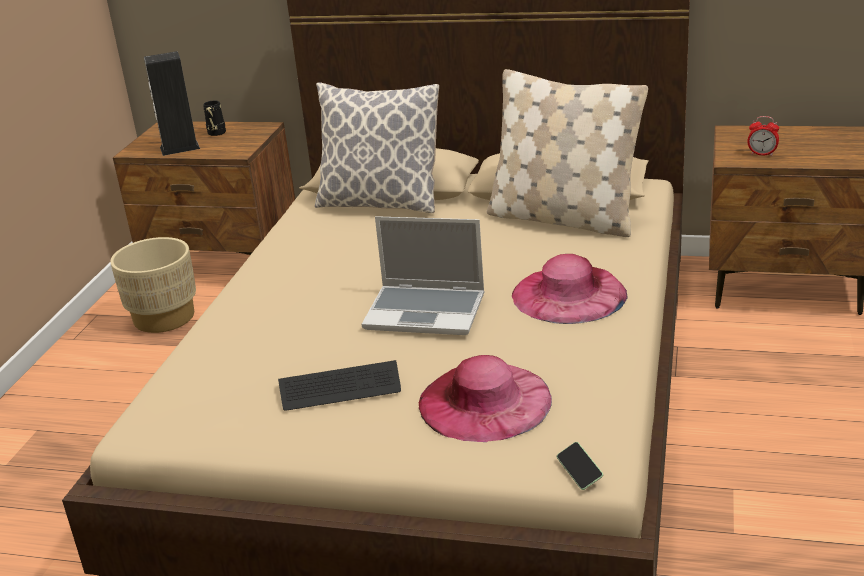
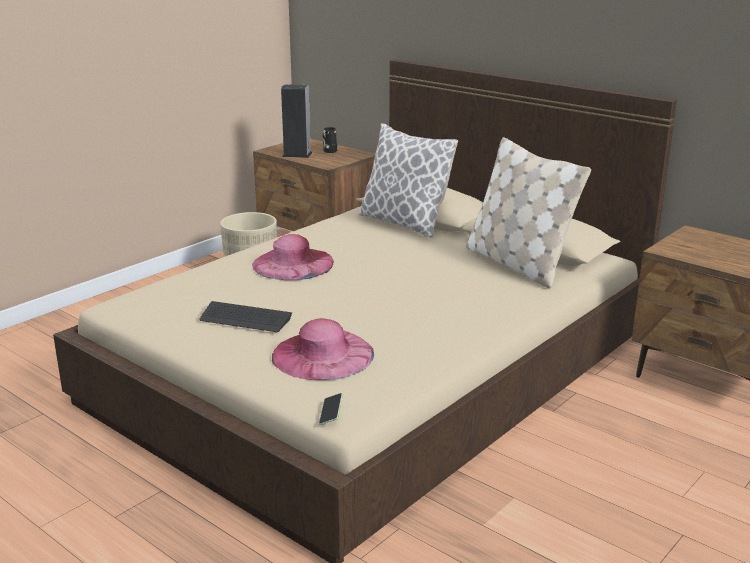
camera: 25 degrees right, 5 degrees down
(427, 311) = (352, 293): laptop -> none
(569, 294) = (460, 311): pink hat -> pink hat (293, 263)
(762, 154) = (694, 252): alarm clock -> none

